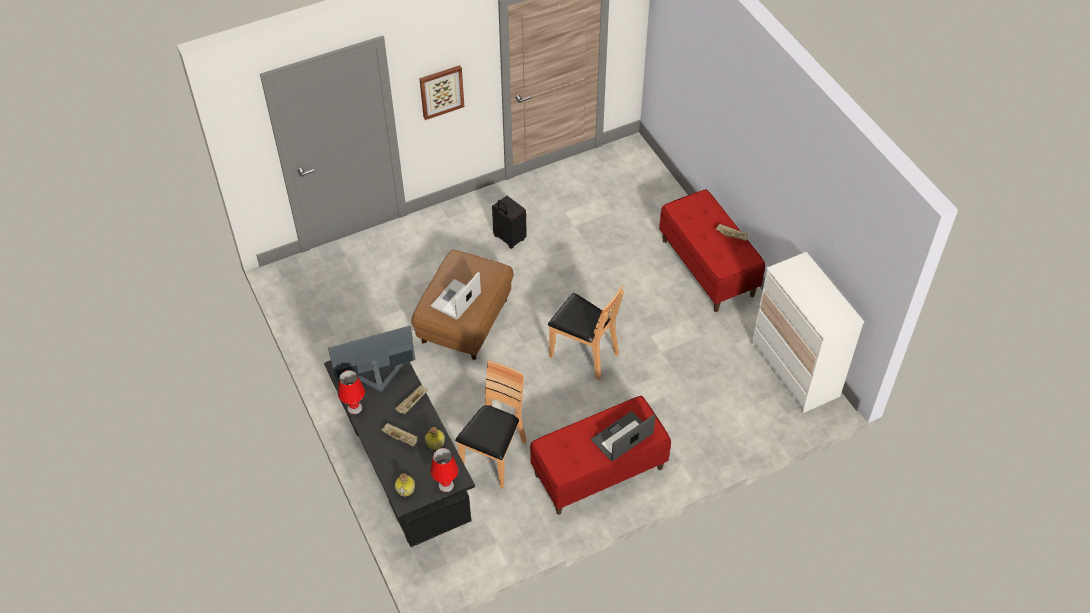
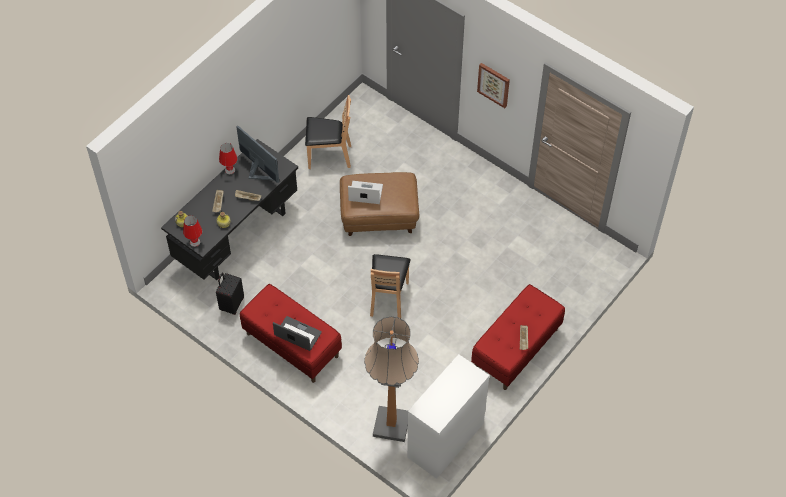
camera: 65 degrees right, 5 degrees up
(494, 457) = (274, 280): brown chair -> brown chair (329, 156)
(509, 239) = (469, 211): black suitcase -> black suitcase (231, 304)
(753, 413) = (391, 425): none -> floor lamp

